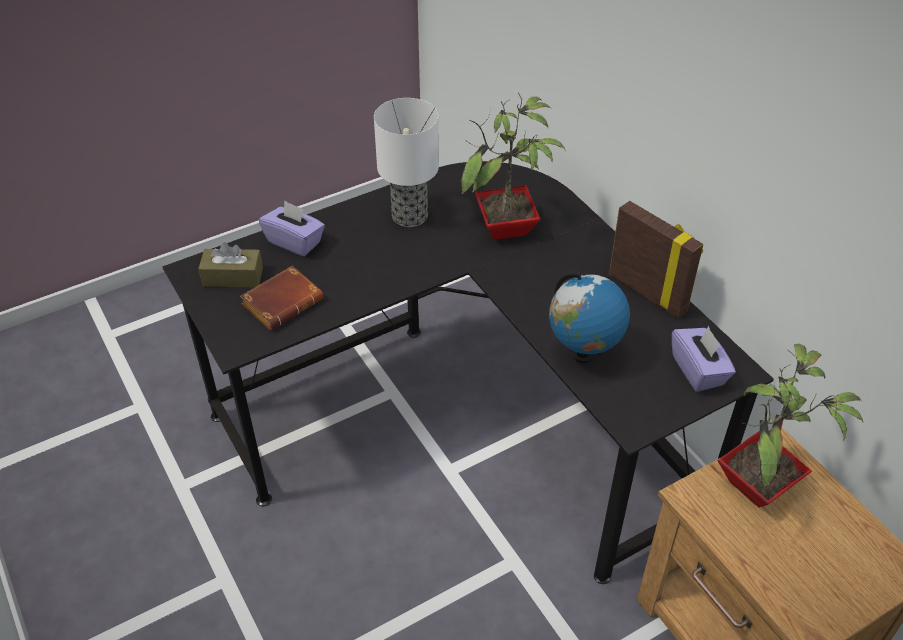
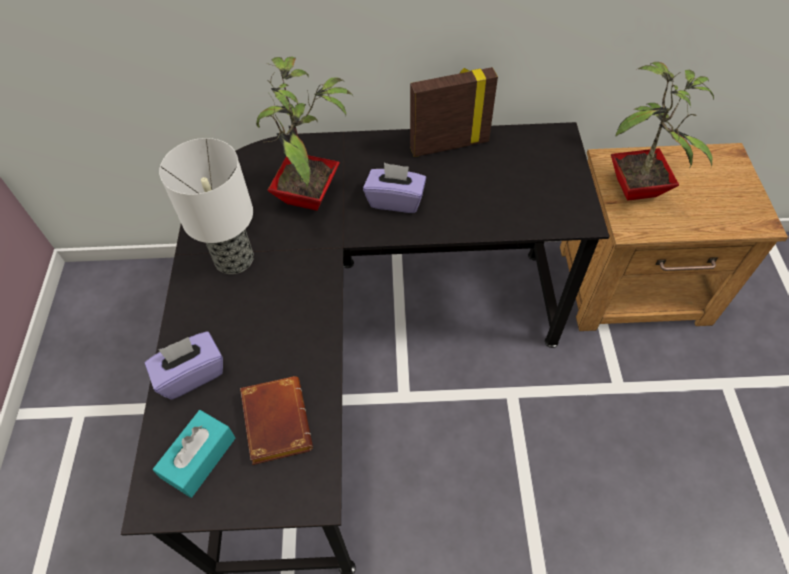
camera: 60 degrees left, 10 degrees up
(233, 277) = (199, 458): brown tissue box -> turquoise tissue box
(583, 354) = (491, 215): globe -> none
(698, 371) = (547, 156): purple tissue box -> purple tissue box (395, 200)

